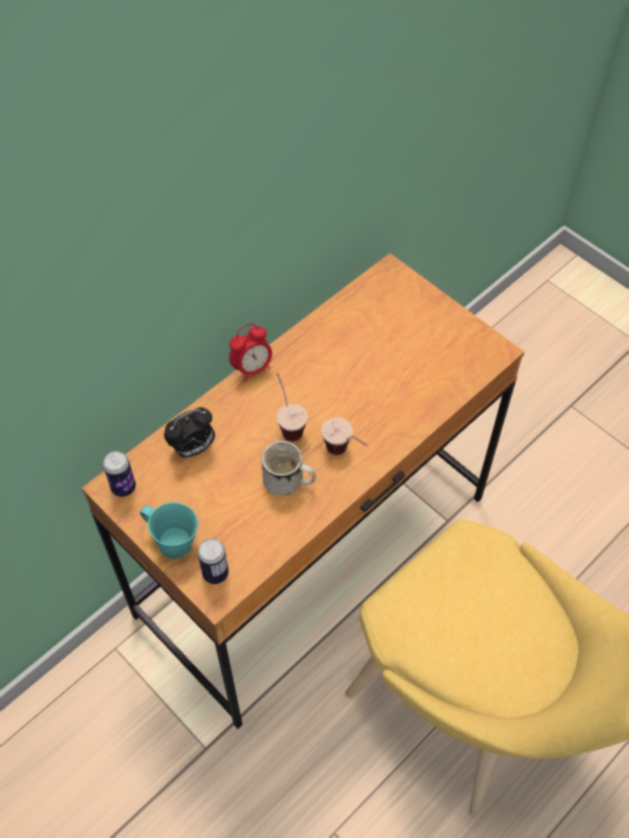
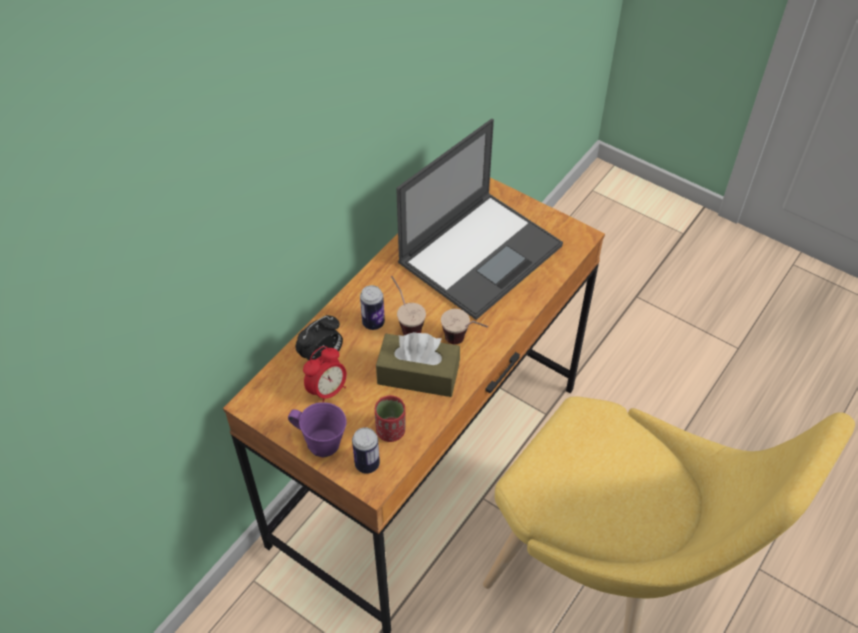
camera: 10 degrees left, 5 degrees down
(123, 487) = (263, 401): can -> can (373, 323)
(173, 541) = (321, 442): turquoise mug -> purple mug
(247, 540) = (391, 431): none -> red cup
(252, 369) = (362, 280): alarm clock -> alarm clock (327, 391)
(289, 482) = (418, 374): white mug -> brown tissue box
(385, 355) = (481, 253): none -> laptop

